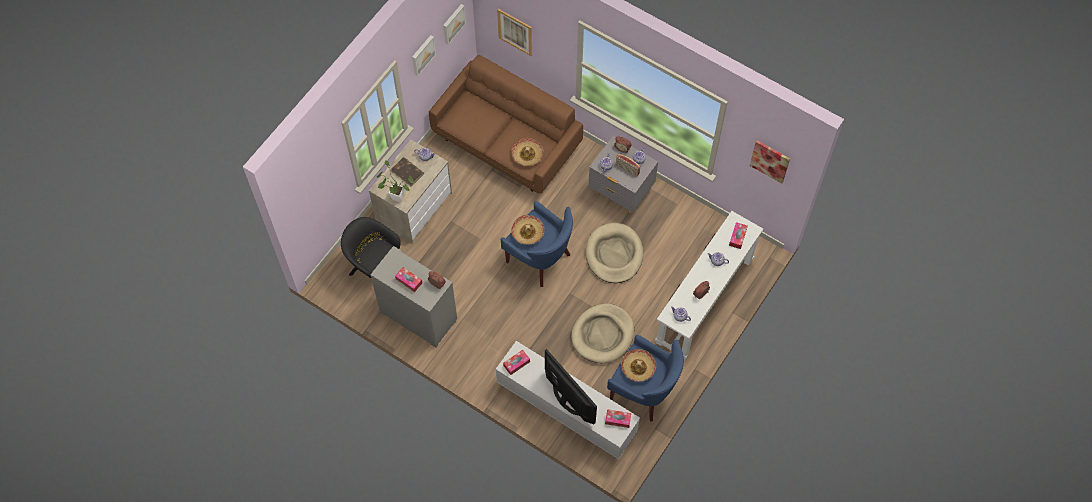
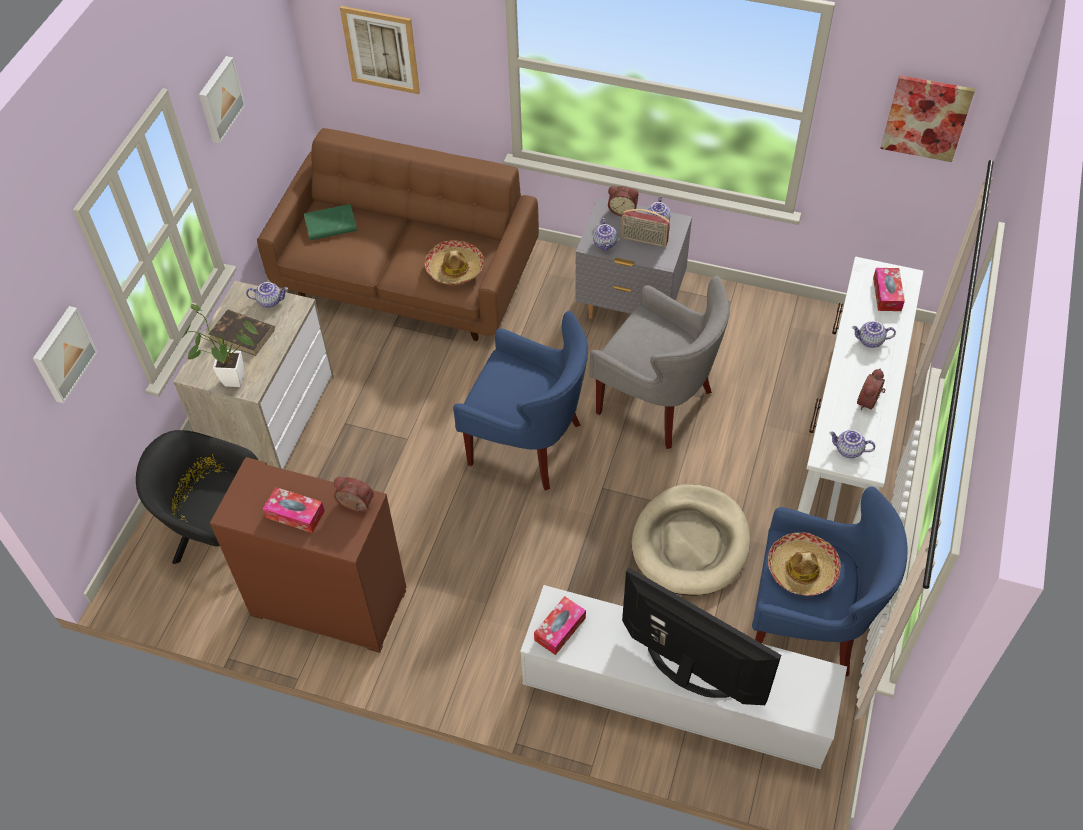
camera: 15 degrees left, 10 degrees down
(417, 316) = (327, 603): grey cabinet -> brown cabinet
(453, 23) = (264, 50): picture -> picture (62, 353)
(469, 109) = (330, 225): none -> green book
(528, 232) = (499, 386): hat -> none
(614, 254) = (657, 404): beige dog bed -> grey armchair
(618, 420) = (805, 683): tissue box -> none

